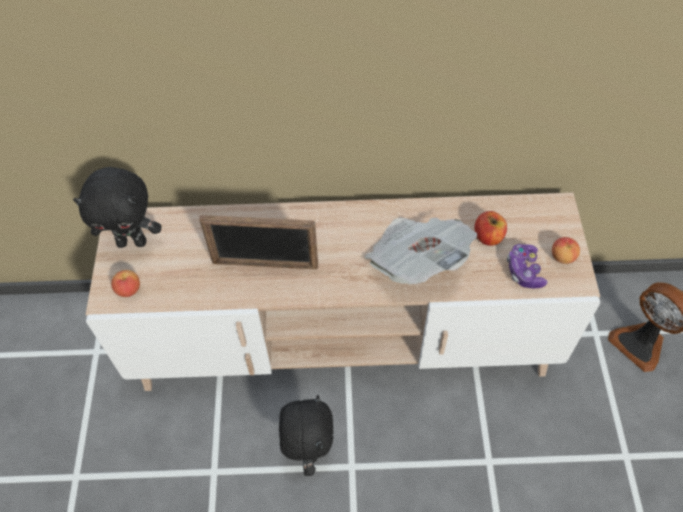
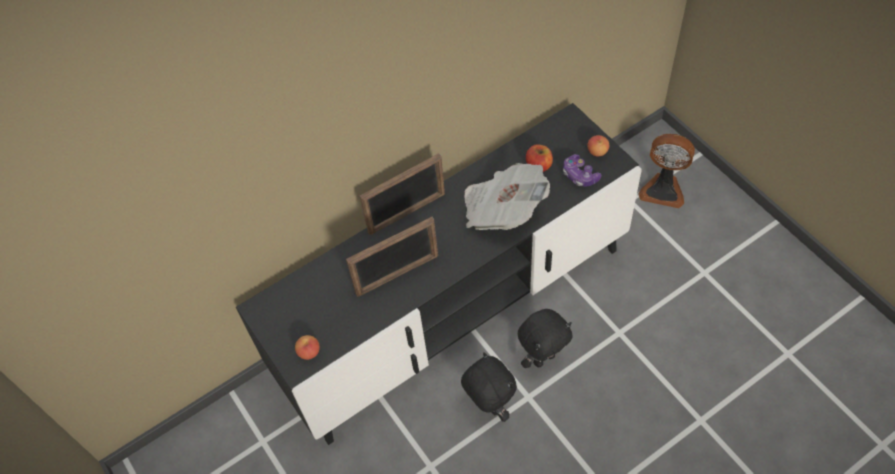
camera: 30 degrees left, 0 degrees up
(132, 241) = (281, 317): black plush toy -> black plush toy (543, 358)
(321, 210) = (407, 213): none -> picture frame
(343, 339) = (454, 311): beige tv stand -> black tv stand

